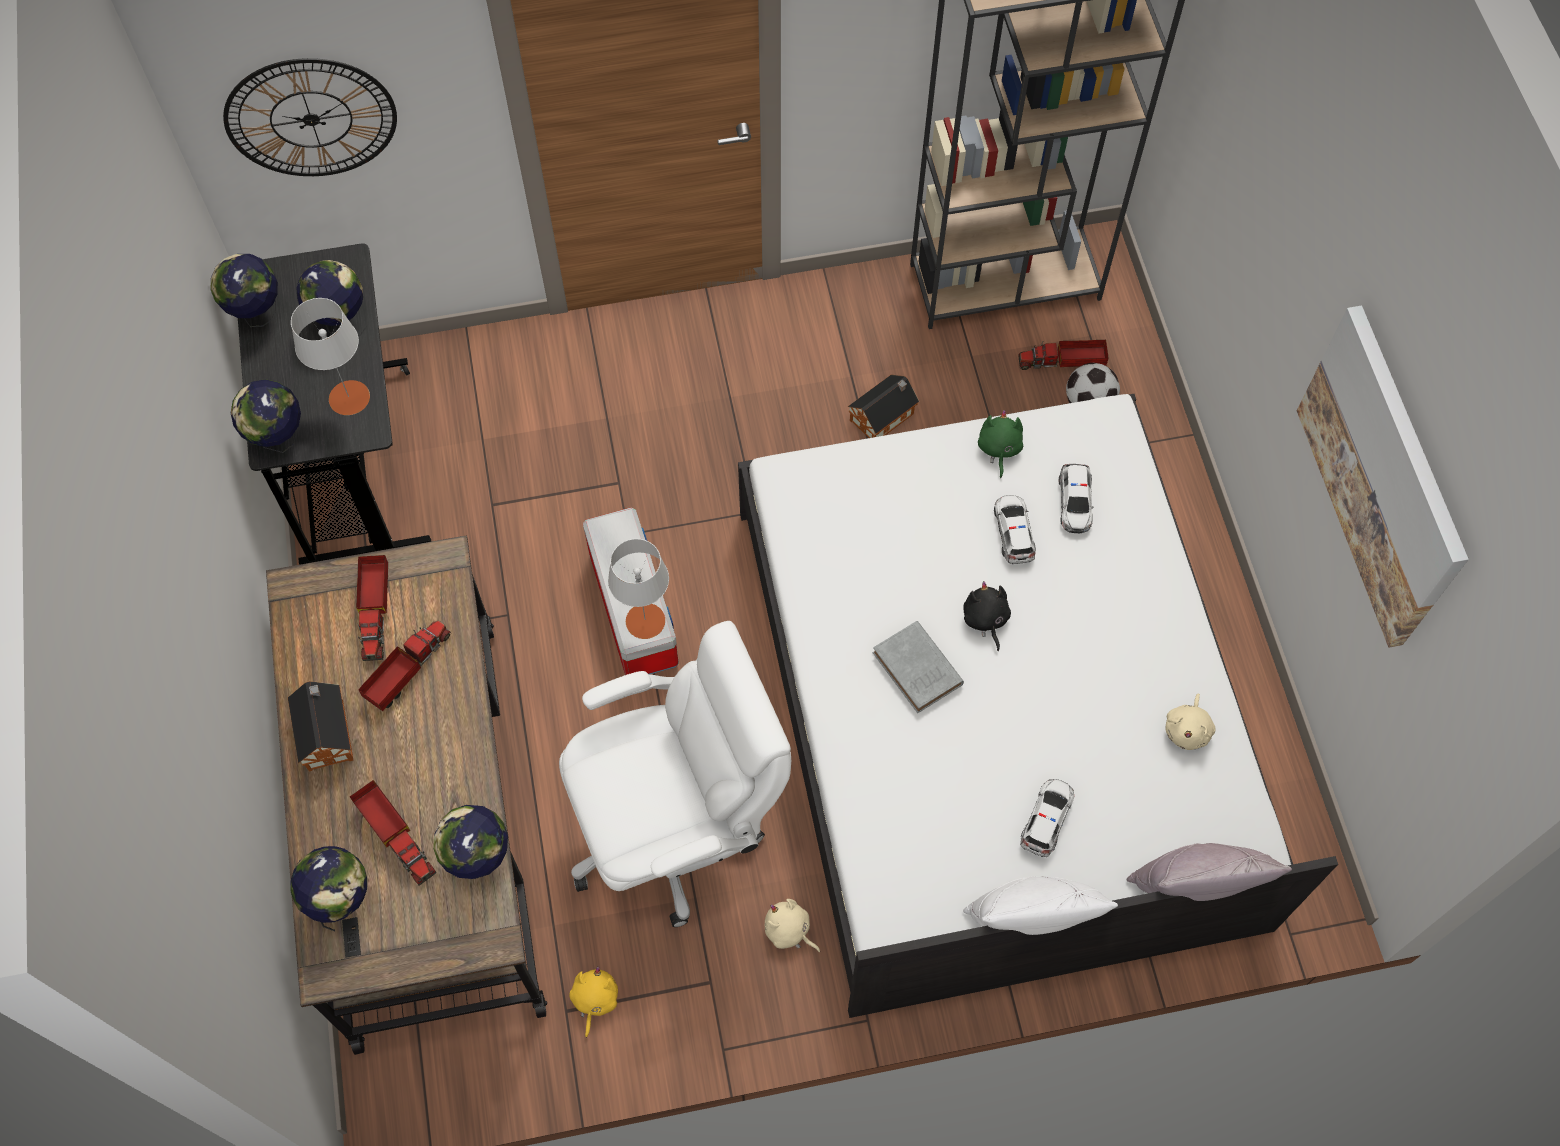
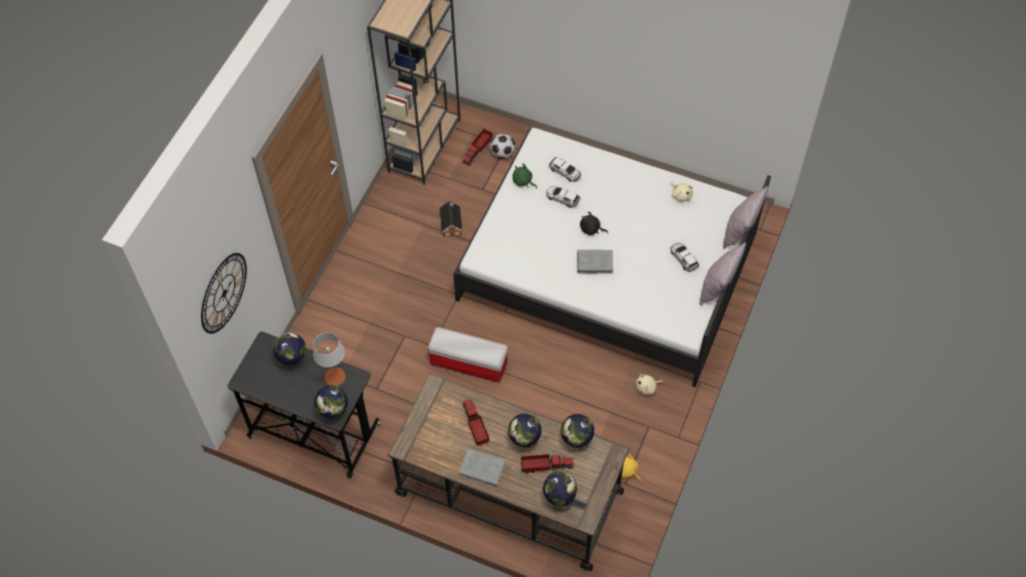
camera: 55 degrees left, 5 degrees down
(257, 315) = (262, 390): globe -> globe (524, 441)
(326, 732) = (481, 468): toy house -> grey book
(375, 611) = (439, 423): toy truck -> none
(645, 621) = (492, 350): grey table lamp -> none
(677, 828) = (577, 402): white office chair -> none
(1030, 920) = (717, 287): white pillow -> purple pillow
(1382, 477) = (668, 57): picture -> none

